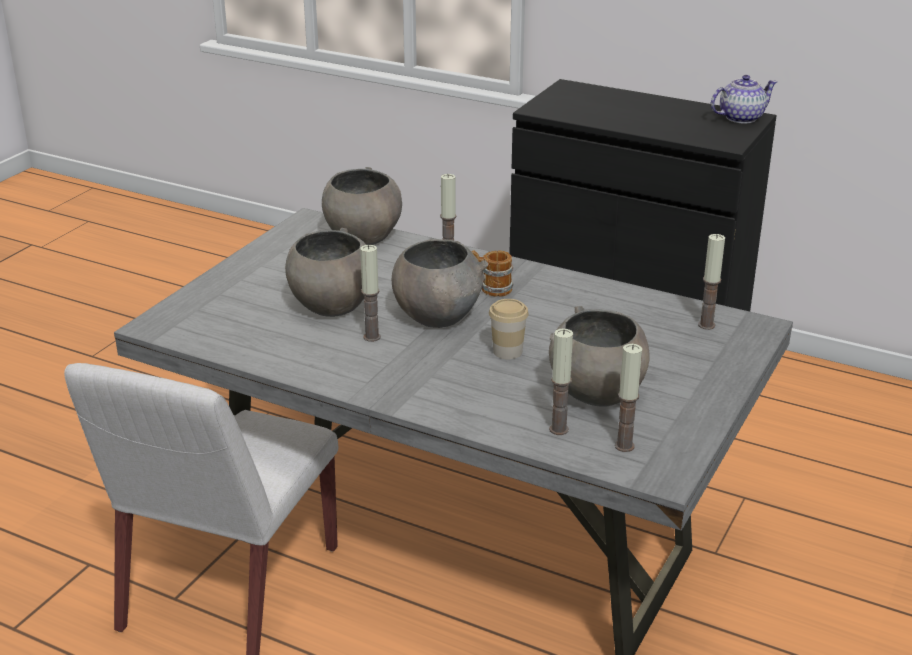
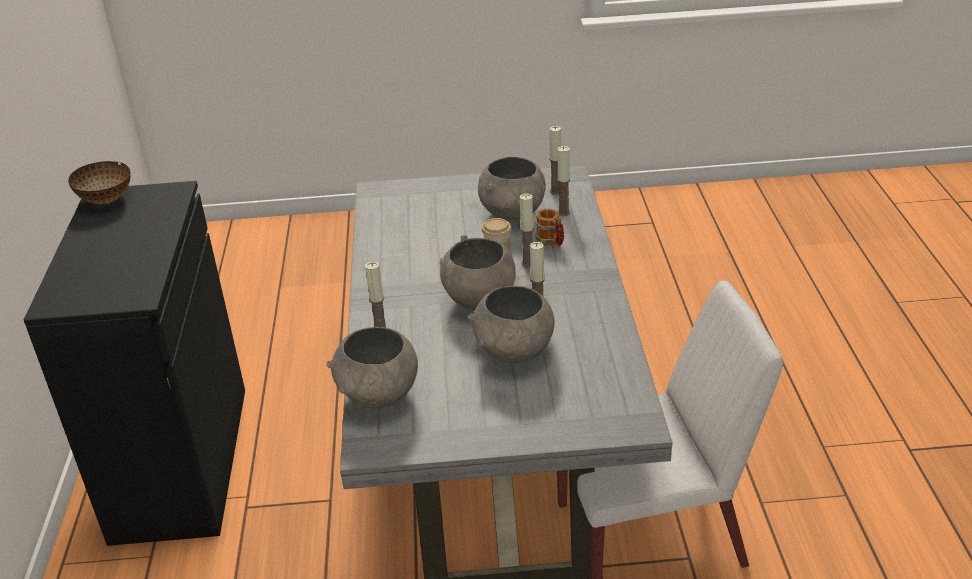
camera: 120 degrees left, 5 degrees up
(489, 289) = (417, 296): mug -> mug (551, 242)
(706, 325) = (390, 205): candle -> candle (528, 263)
(740, 118) = (106, 199): teapot -> bowl

